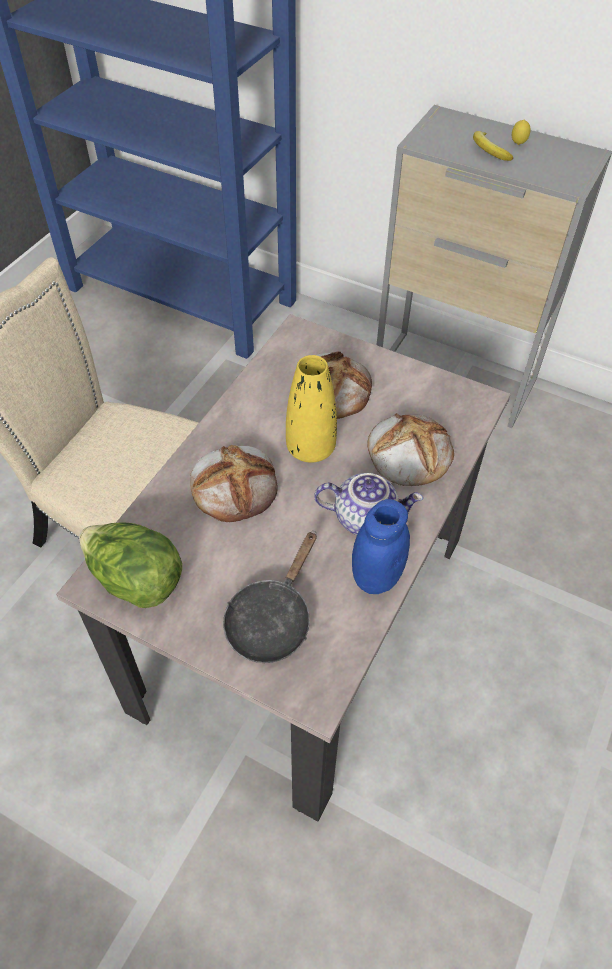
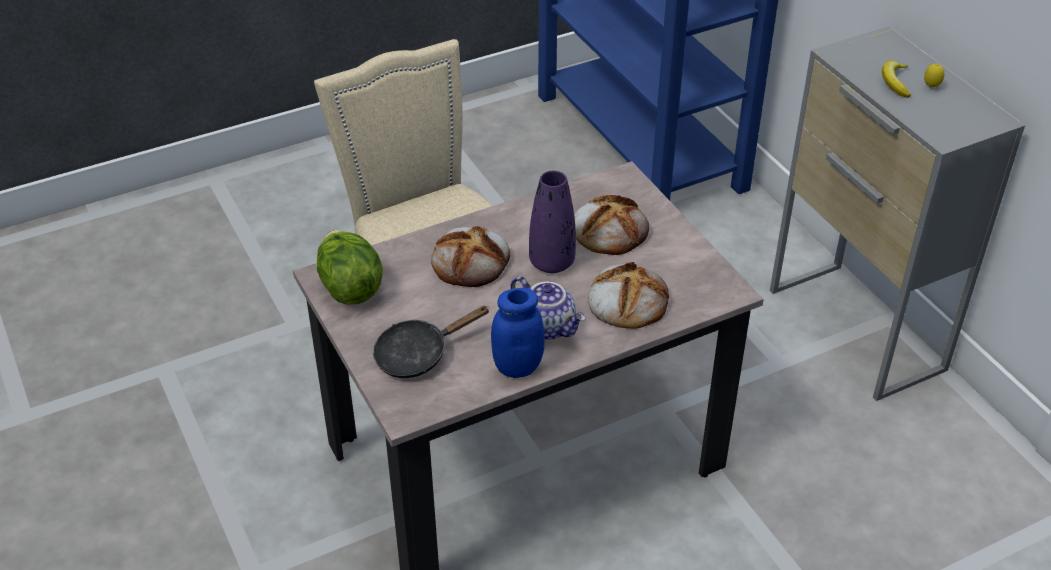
camera: 35 degrees right, 10 degrees down
(310, 449) = (551, 263): yellow vase -> purple vase

